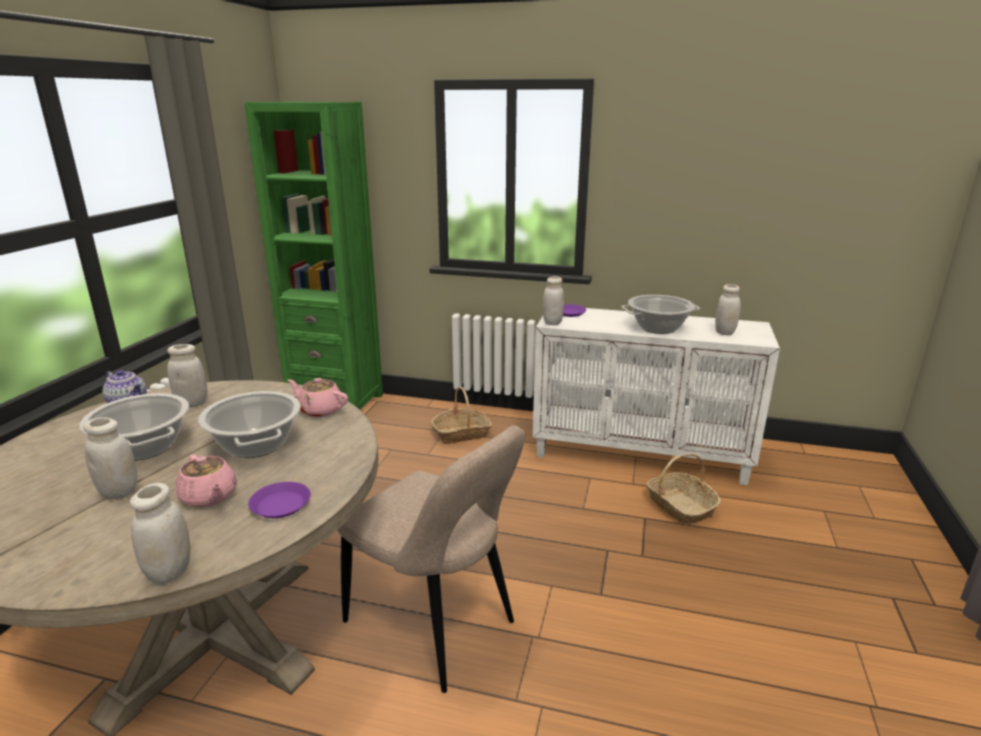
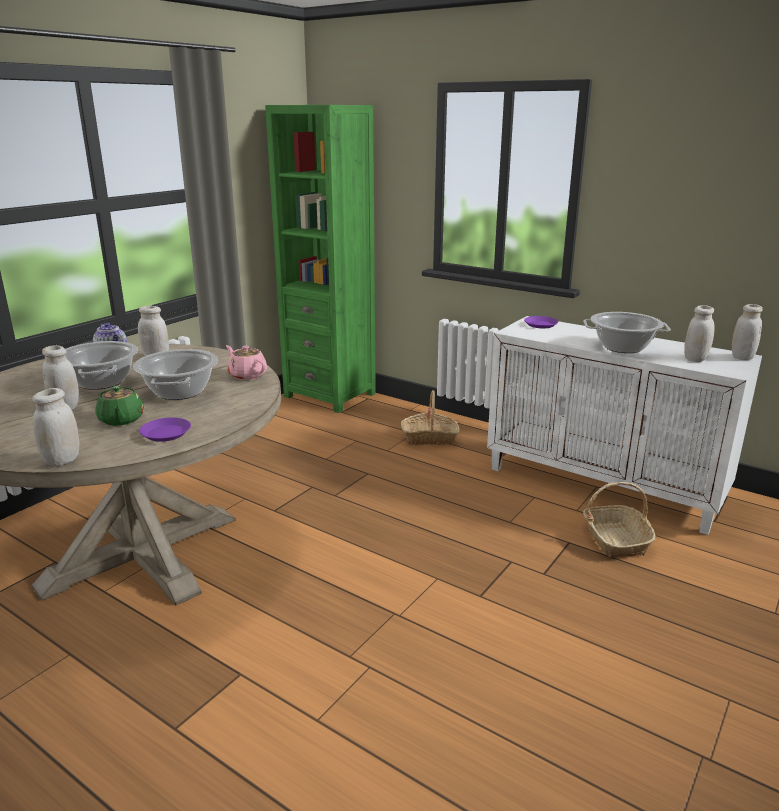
camera: 20 degrees right, 0 degrees up
(209, 497) = (121, 420): pink teapot -> green teapot
(435, 626) = (314, 585): beige chair -> none
(552, 322) = (514, 331): white jar -> white jar (742, 357)

